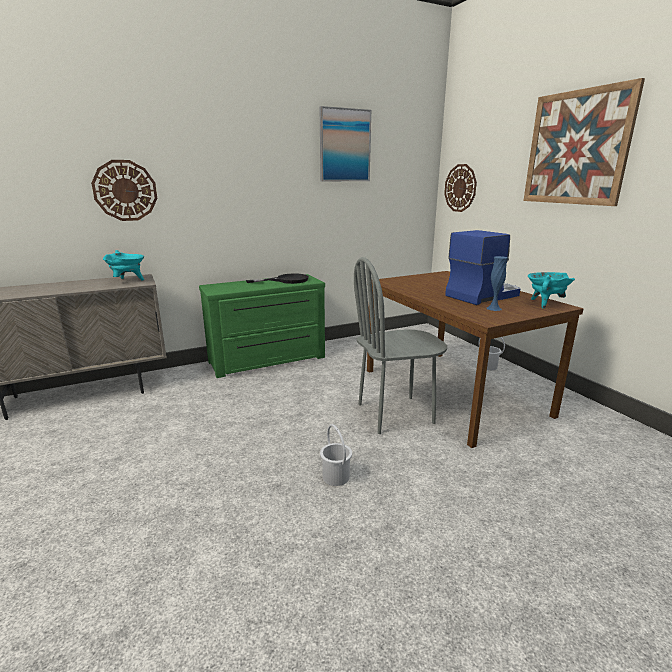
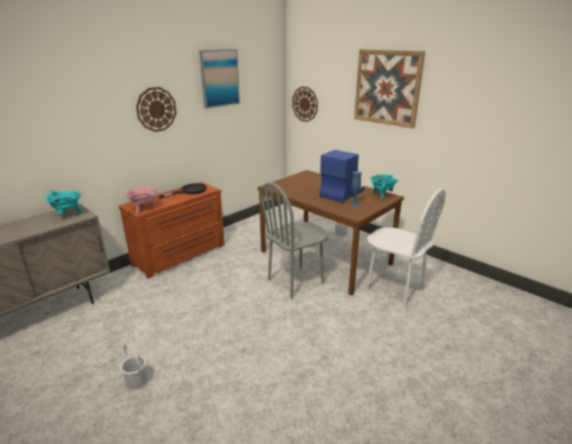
camera: 20 degrees left, 5 degrees up
(125, 190) = (50, 137): wall clock -> wall clock (156, 109)
(220, 290) = (143, 209): none -> pink cooking pot
(268, 360) = (181, 255): green dresser -> brown dresser
(335, 477) = (278, 334): white bucket -> white bucket (136, 381)
(547, 453) = (394, 289): none -> white chair

